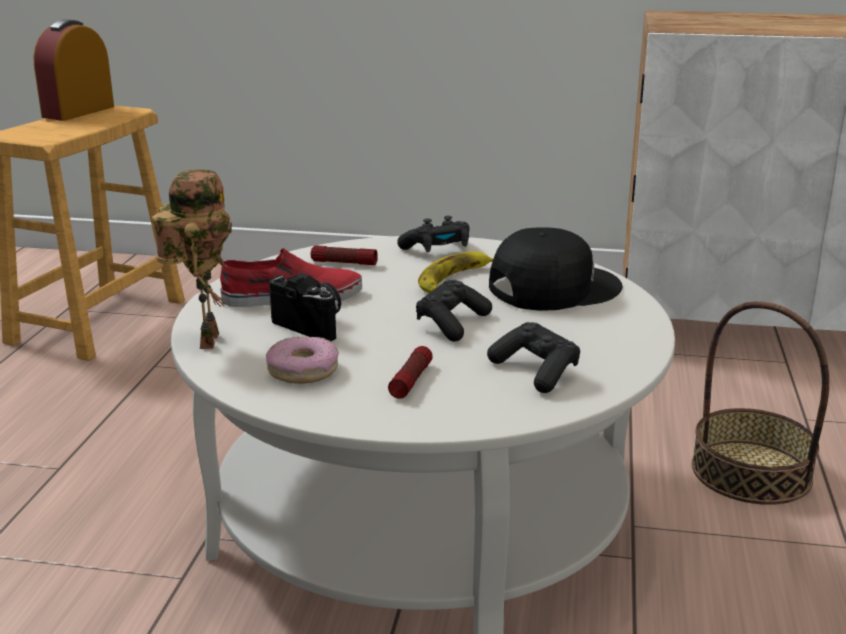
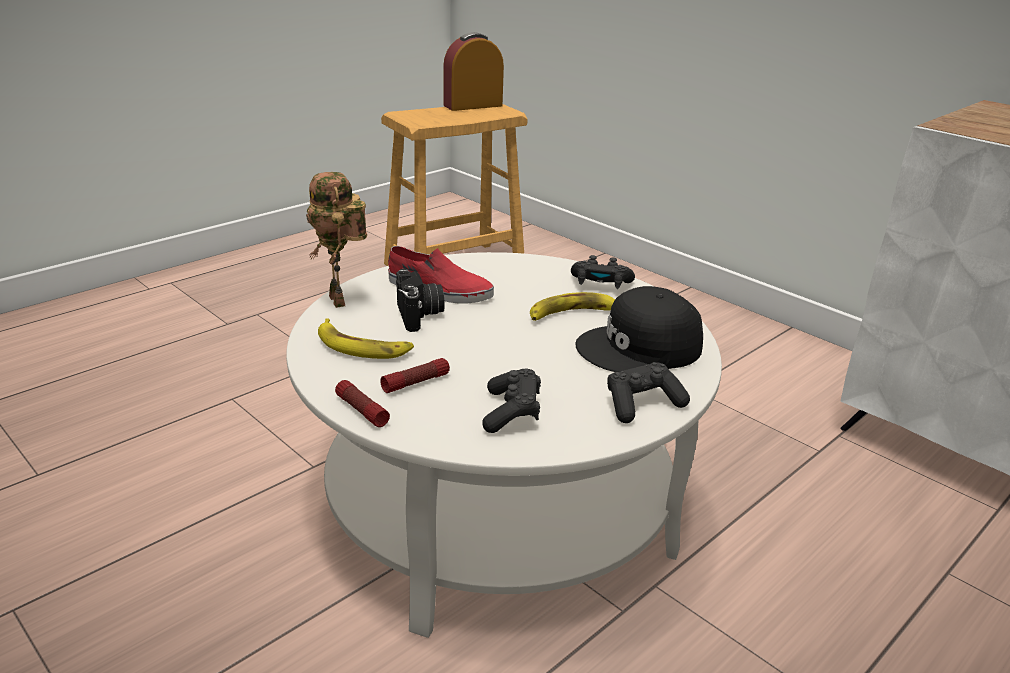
camera: 35 degrees right, 5 degrees up
(205, 339) = (341, 301): toy robot -> toy robot turned 120 degrees clockwise
(303, 370) = (362, 346): donut -> banana
(344, 263) = (515, 274): flashlight -> flashlight (361, 410)
(452, 324) = (513, 350): black game controller -> black game controller (642, 404)
(553, 288) = (640, 348): black cap -> black cap turned 150 degrees clockwise
(751, 472) = (824, 594): basket -> none

